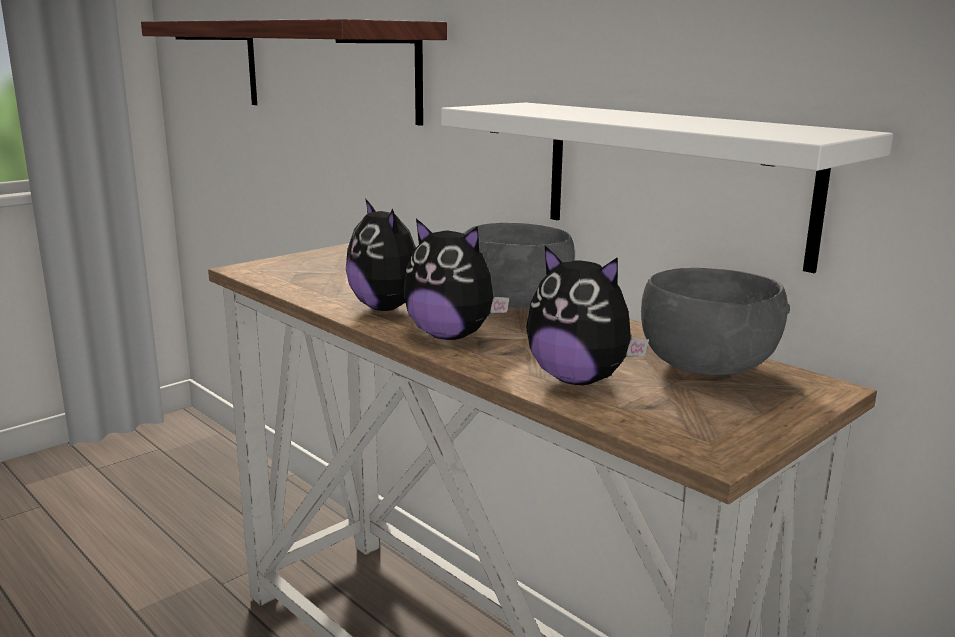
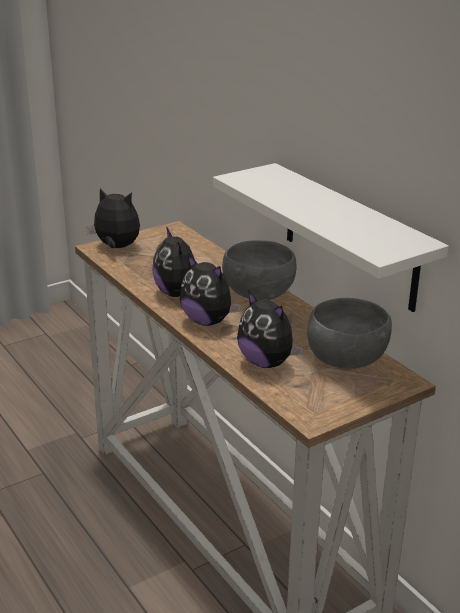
camera: 10 degrees right, 10 degrees up
(274, 267) = (116, 247): none -> plush toy
(326, 69) = (161, 97): shelf -> none

